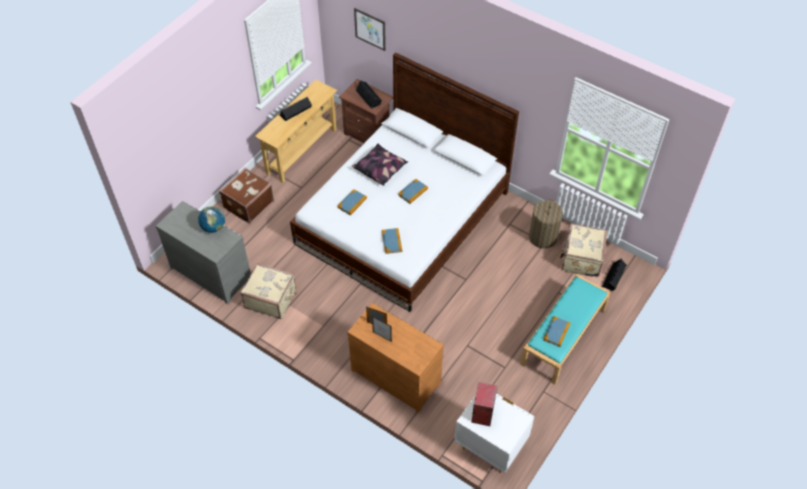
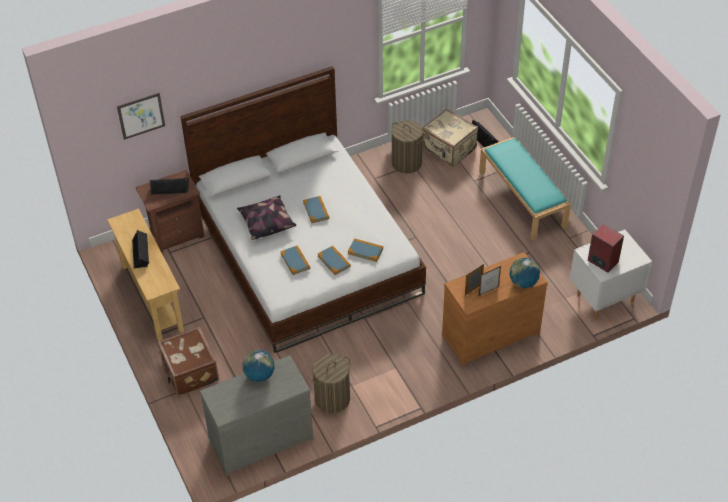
camera: 60 degrees left, 5 degrees down
(270, 298) = (332, 399): beige suitcase -> laundry basket
(407, 358) = (523, 282): none -> globe
(556, 332) = (536, 187): book -> book (334, 261)

